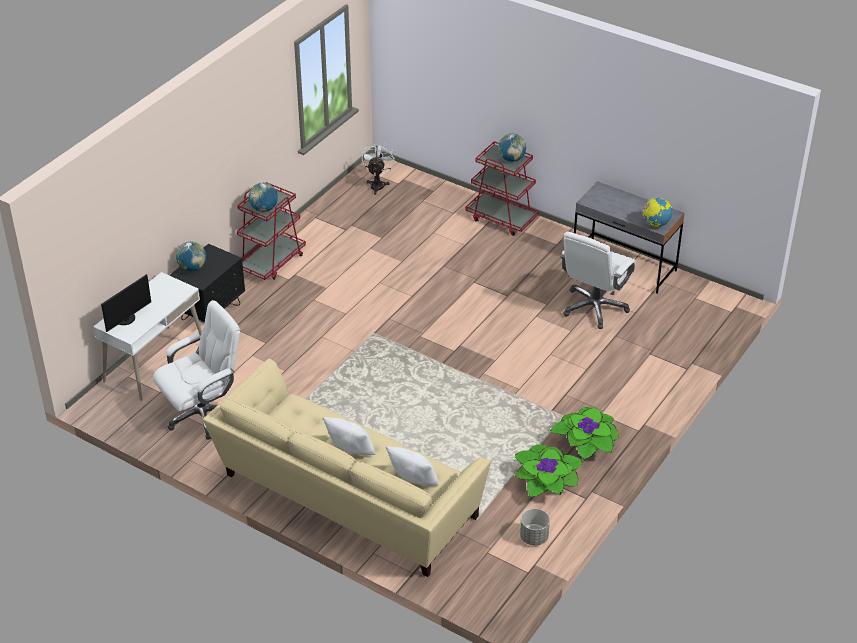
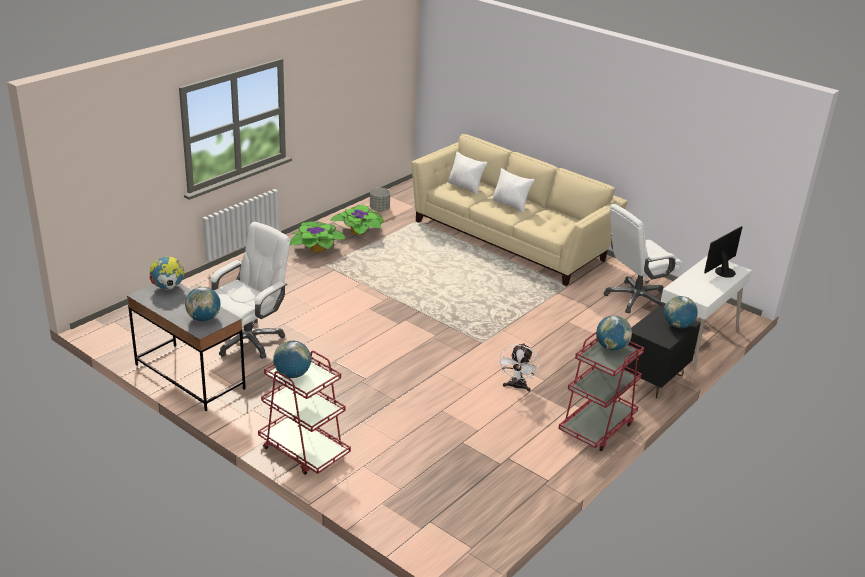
camera: 175 degrees left, 10 degrees down
(377, 184) = (460, 524): white fan -> white fan (516, 387)
(605, 198) = (204, 318): none -> globe

